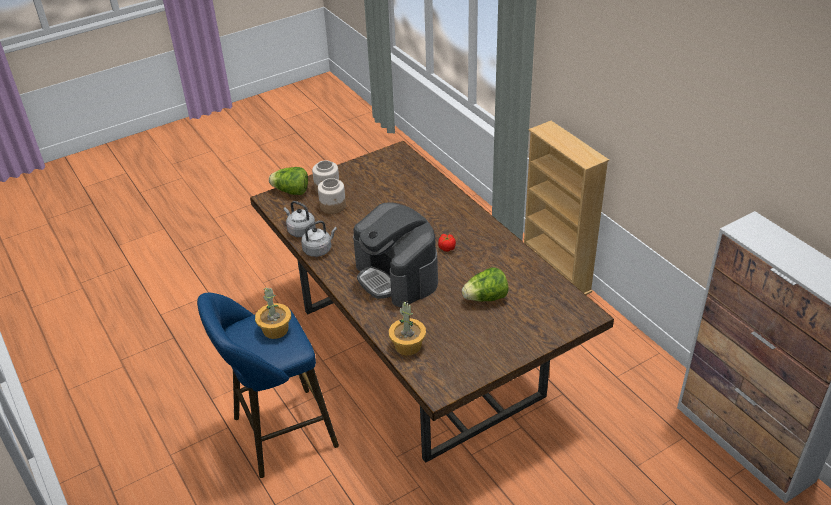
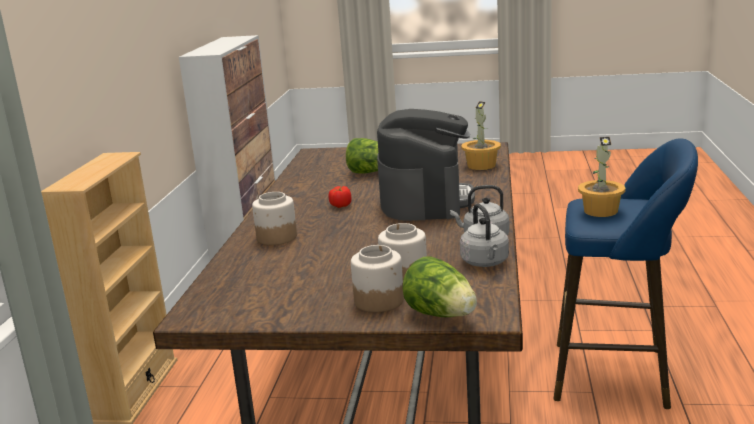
camera: 140 degrees left, 20 degrees down
(440, 205) = (276, 237): none -> jar

